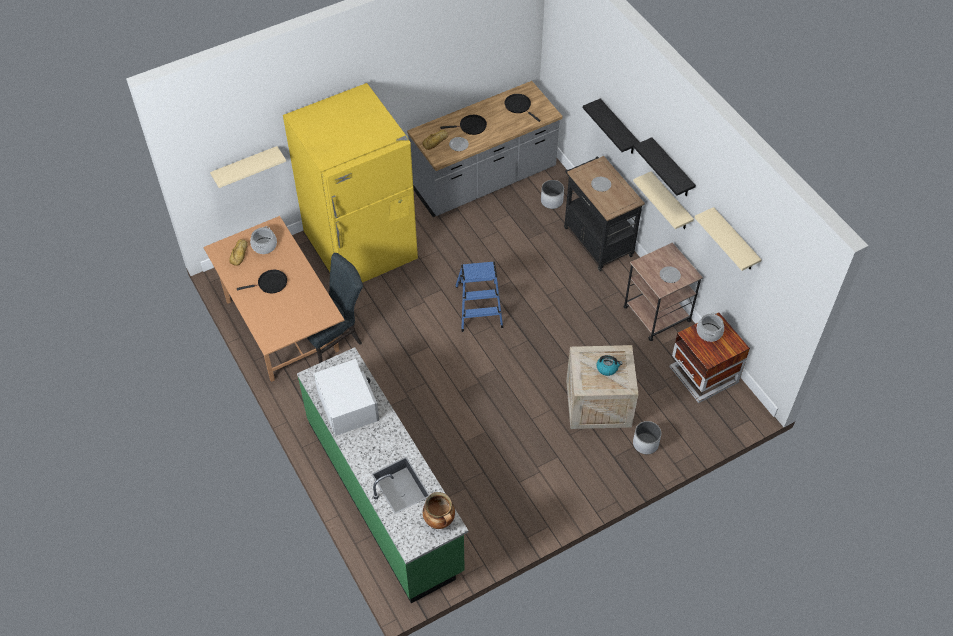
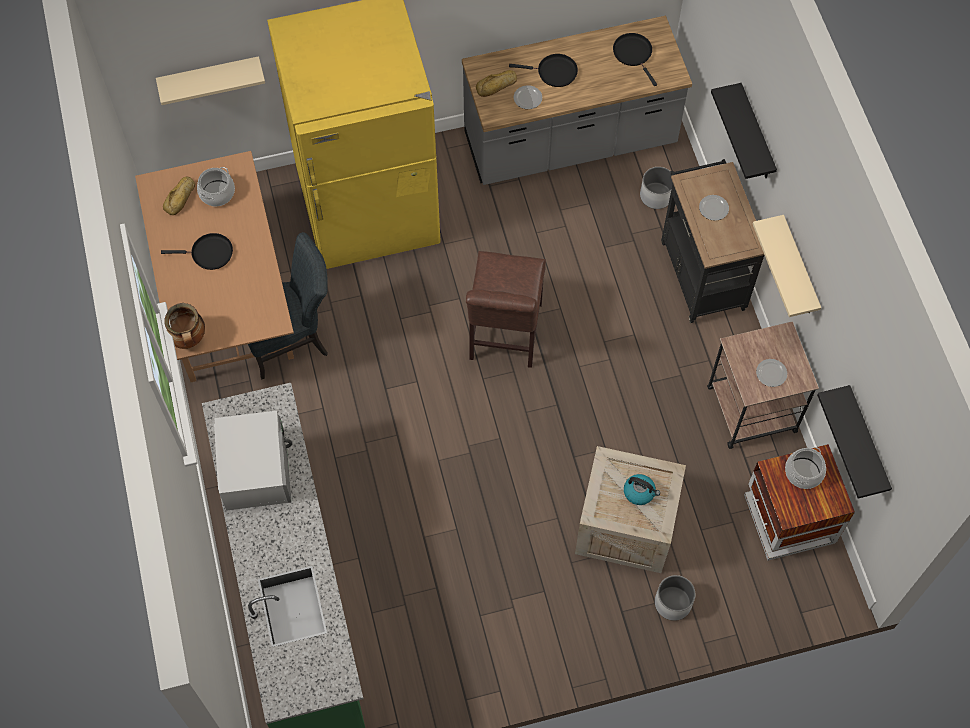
camera: 15 degrees right, 10 degrees up
(440, 521) = (329, 673): cooking pot -> cooking pot (189, 339)
(478, 306) = (504, 336): blue step ladder -> brown chair
(672, 169) = (807, 227): black shelf -> black shelf (866, 443)
(735, 241) = (862, 367): beige shelf -> none

